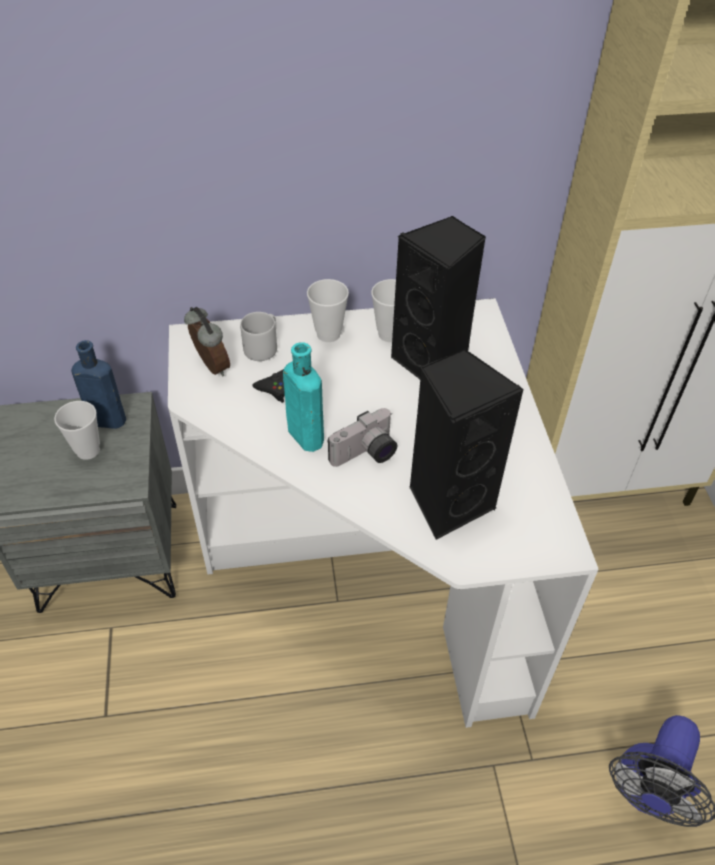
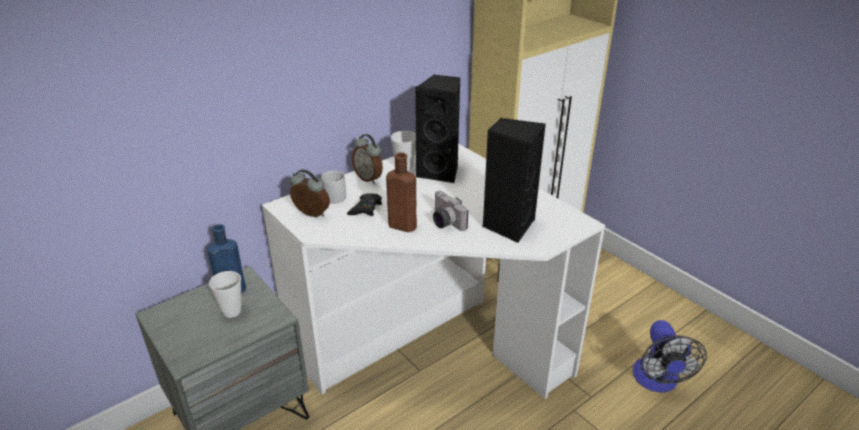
camera: 30 degrees left, 15 degrees down
(304, 434) = (400, 225): turquoise bottle -> brown bottle
(328, 334) = (369, 178): cup -> alarm clock
(366, 455) = (444, 222): camera -> camera turned 120 degrees clockwise

